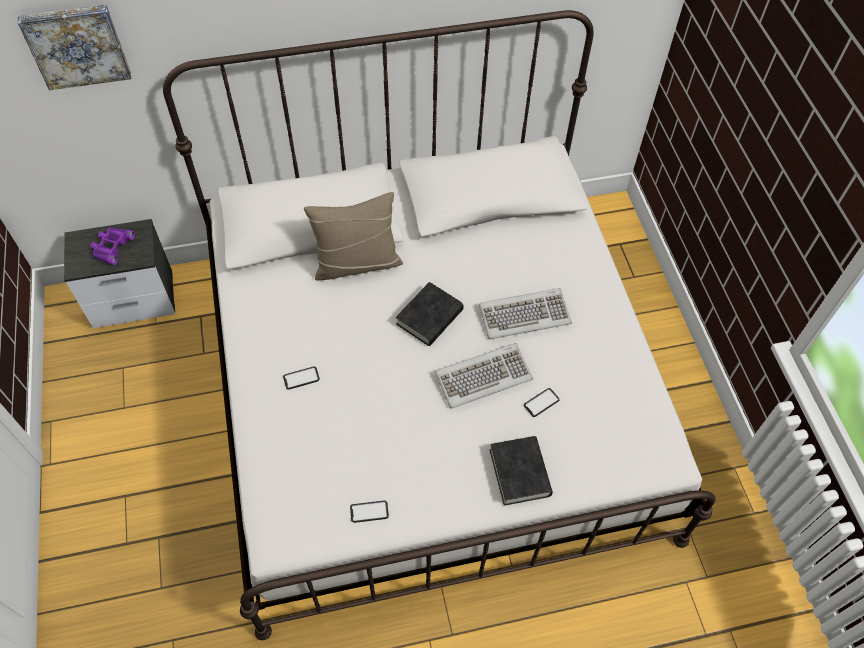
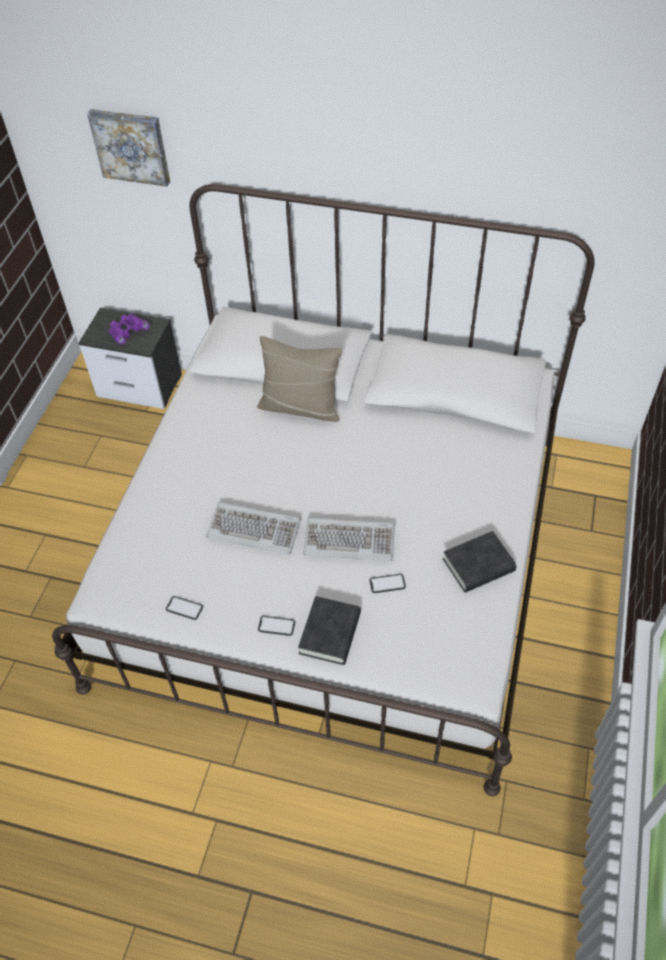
camera: 30 degrees right, 5 degrees down
(301, 378) = (197, 480): phone -> phone (276, 626)
(429, 317) = (334, 473): black book -> black book (478, 565)
(524, 315) = (420, 504): keyboard -> keyboard (254, 529)

